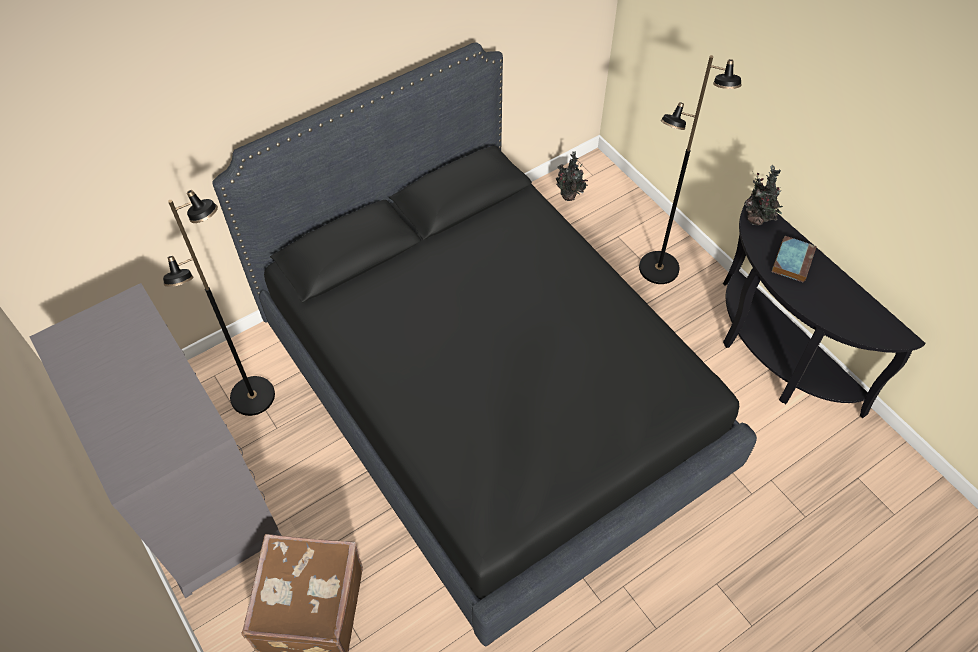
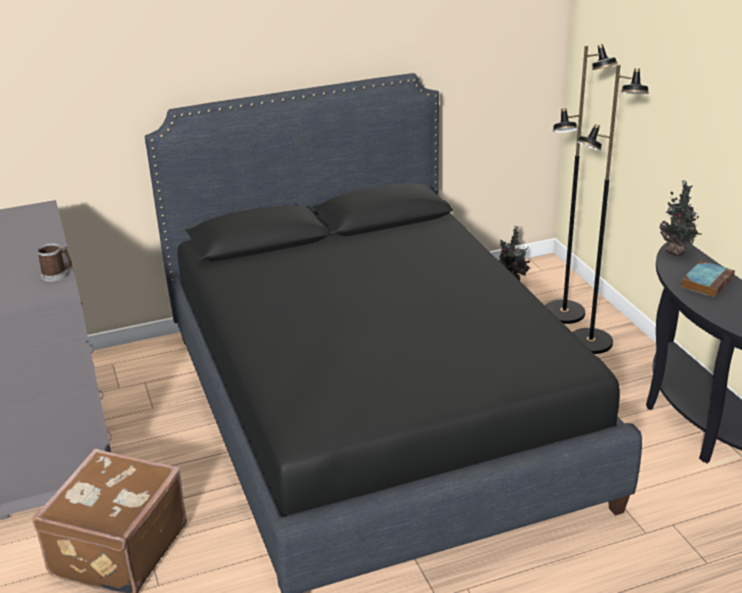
camera: 15 degrees right, 25 degrees down
(200, 415) = (57, 275): none -> mug
(253, 397) = (141, 383): black floor lamp -> black floor lamp (564, 313)

